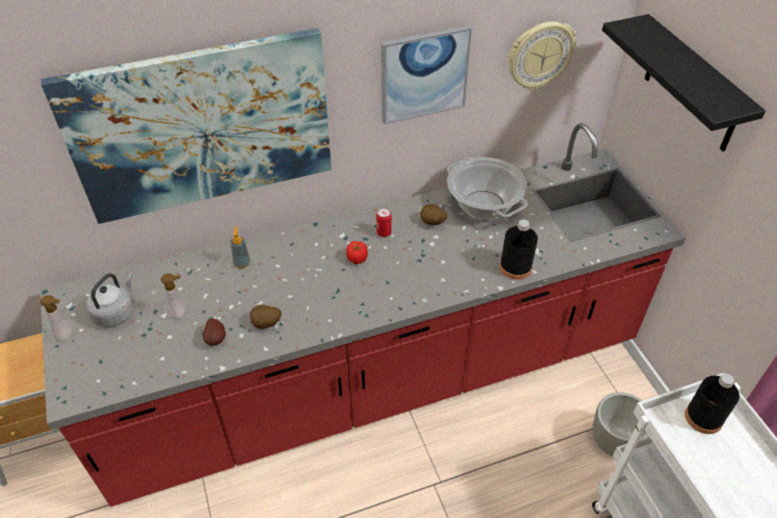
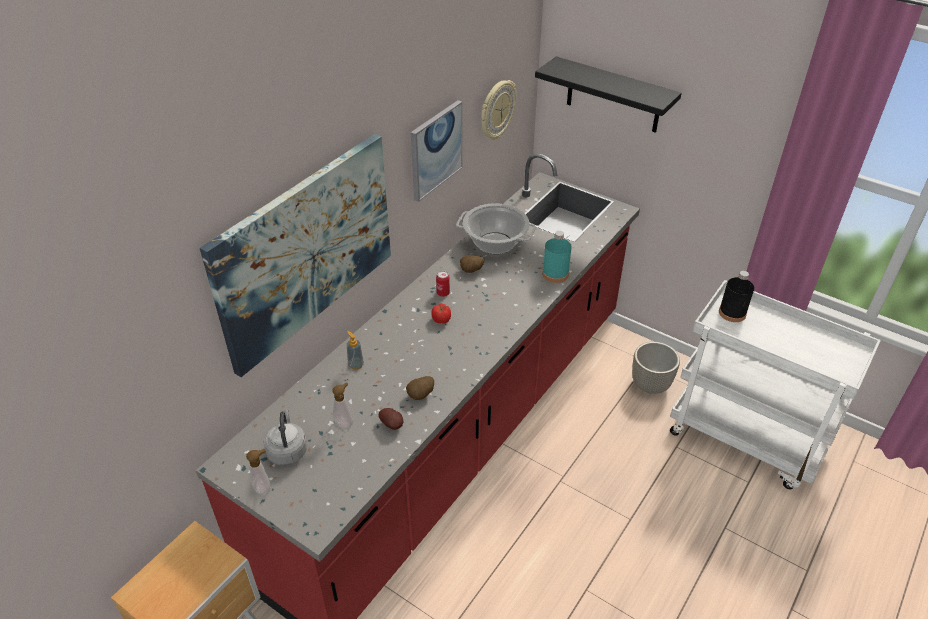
camera: 35 degrees left, 5 degrees down
(515, 267) = (555, 274): black bottle -> turquoise bottle

